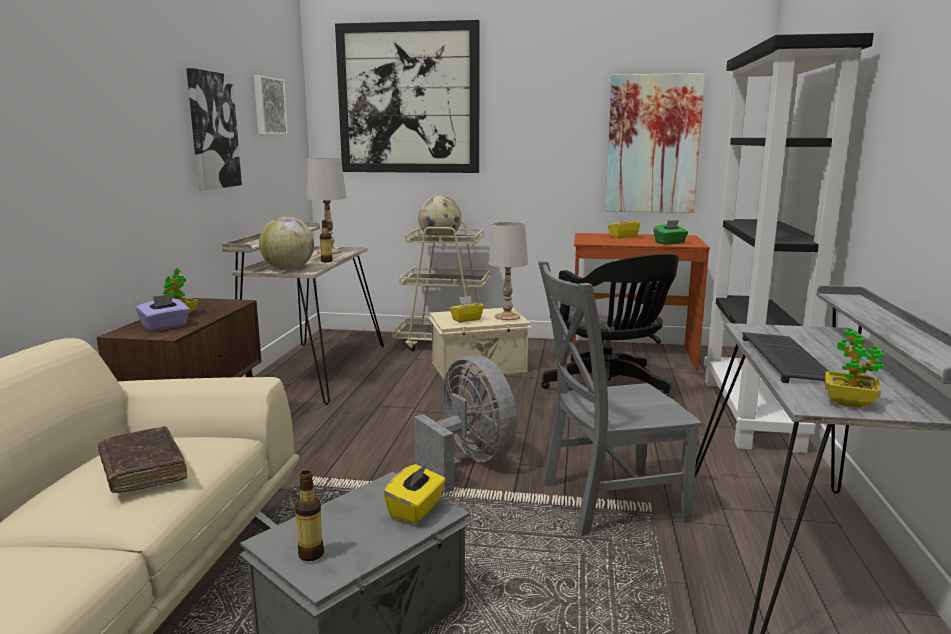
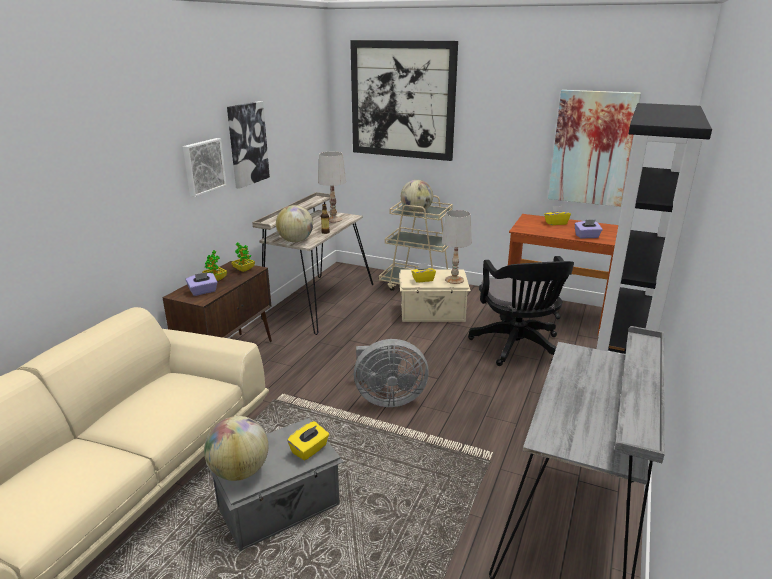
camera: 15 degrees right, 10 degrees up
(142, 470) = (164, 404): brown book -> none
(268, 106) = (295, 112): picture -> picture (203, 166)
(311, 554) = (239, 471): bottle -> globe
(468, 463) = (387, 398): grey fan -> grey fan turned 105 degrees clockwise
(606, 501) = (463, 445): grey chair -> none
(670, 243) = (587, 236): green tissue box -> purple tissue box
(788, 360) = (567, 391): keyboard -> none
(849, 402) = (570, 442): potted plant -> potted plant (244, 269)

